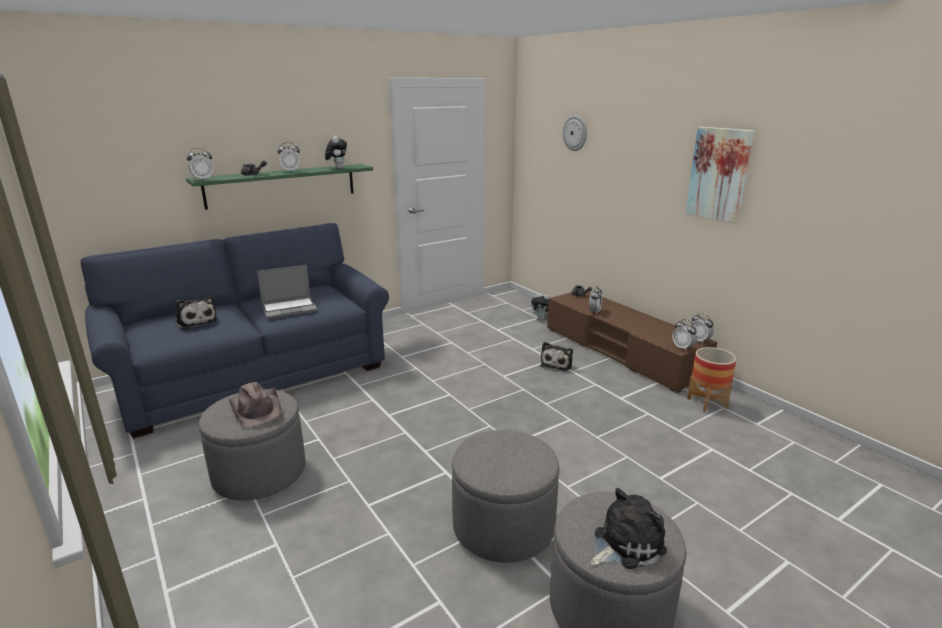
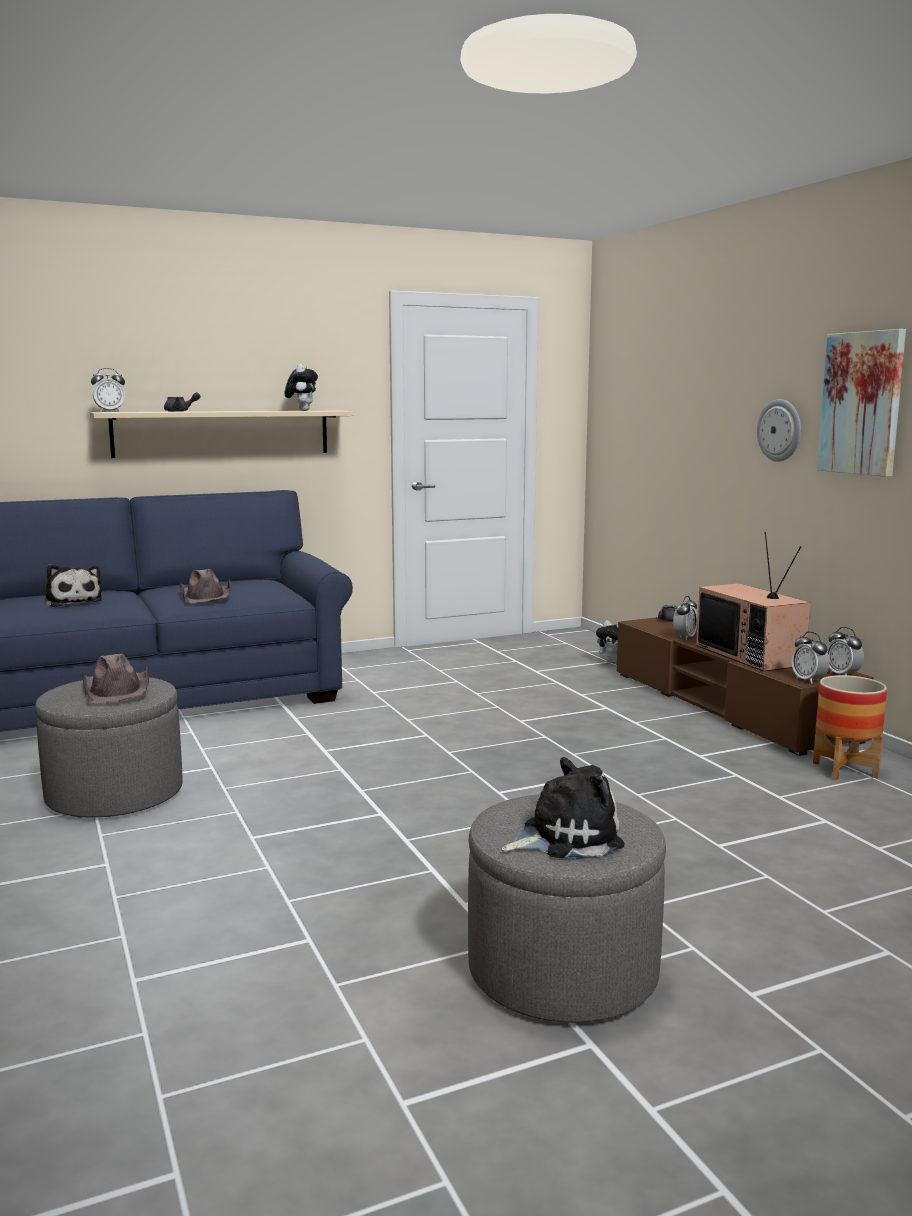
camera: 10 degrees right, 10 degrees down
(282, 185) = (222, 433): green shelf -> beige shelf
(290, 309) = (206, 596): laptop -> brown hat
(291, 171) = (234, 411): alarm clock -> none
(503, 526) = (441, 874): grey ottoman -> none
(557, 364) = (614, 712): plush toy -> none
(575, 133) = (667, 369): wall clock -> wall clock (780, 430)
(640, 326) = (751, 655): none -> television

